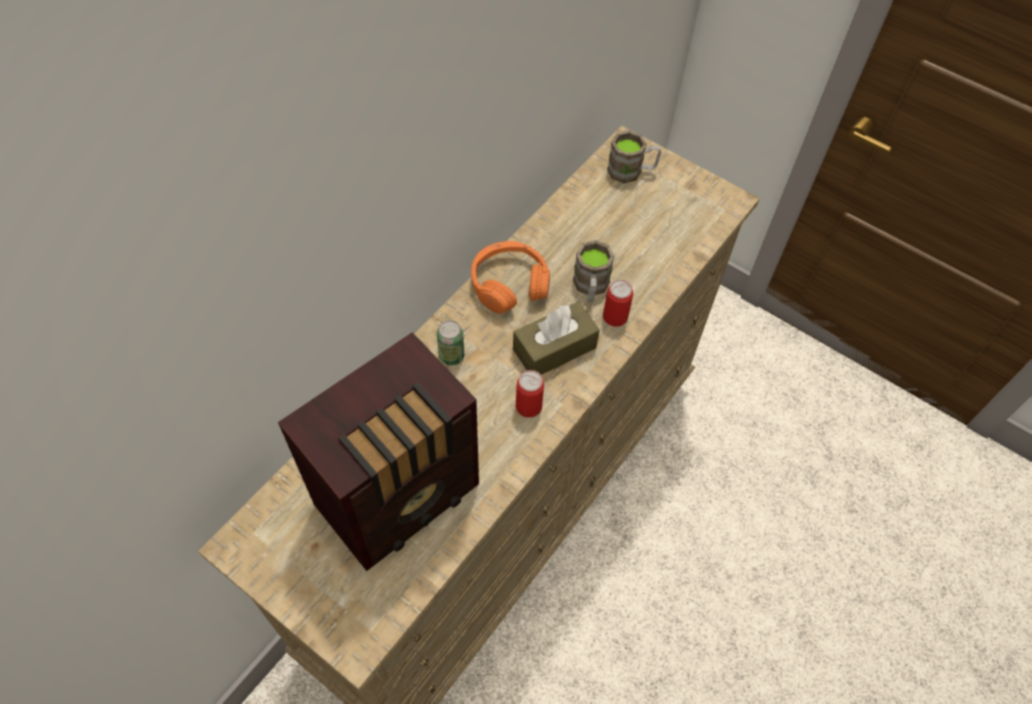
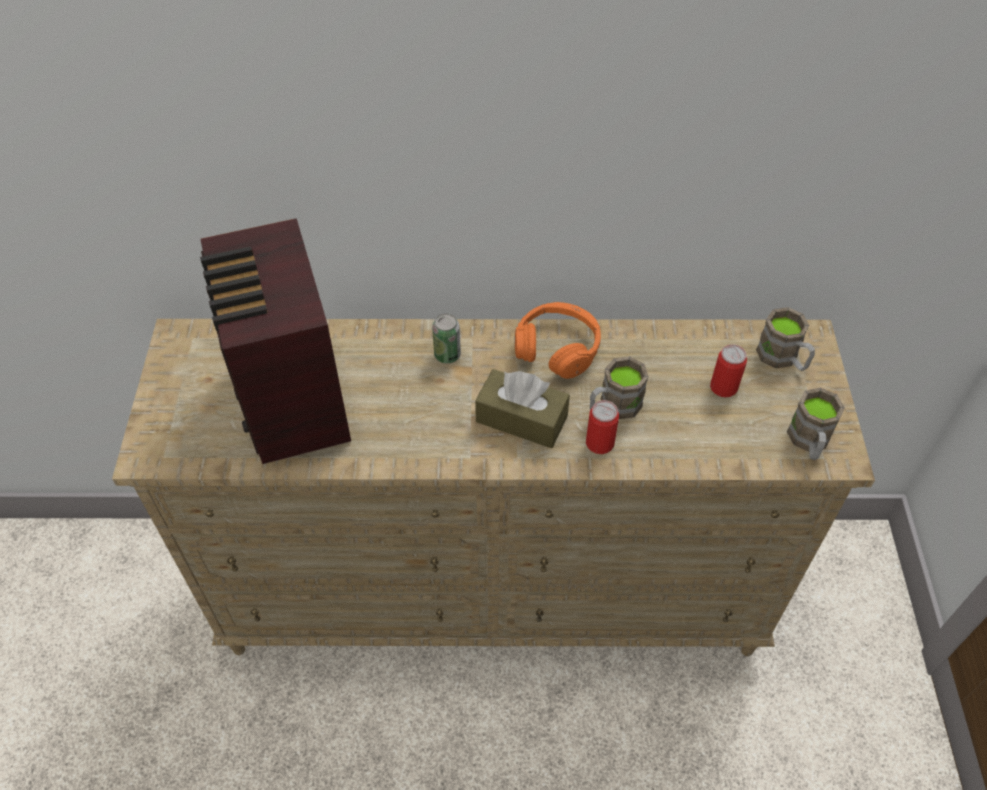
camera: 55 degrees right, 5 degrees down
(402, 495) = (291, 404): radio -> radio turned 60 degrees clockwise
(528, 406) = (446, 435): can -> can (723, 387)
(707, 207) = (809, 442): none -> brown mug

